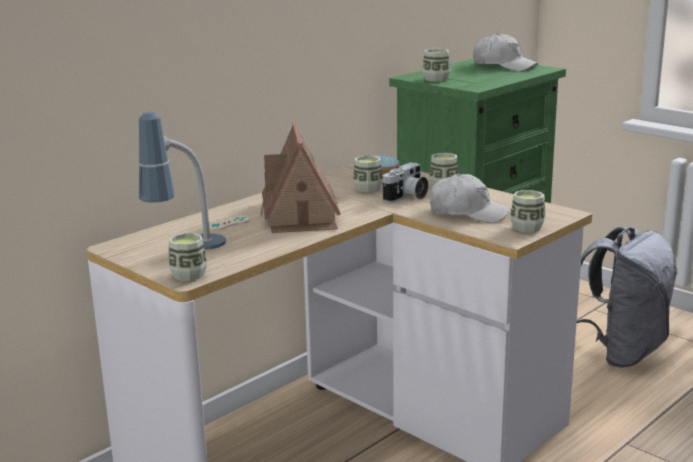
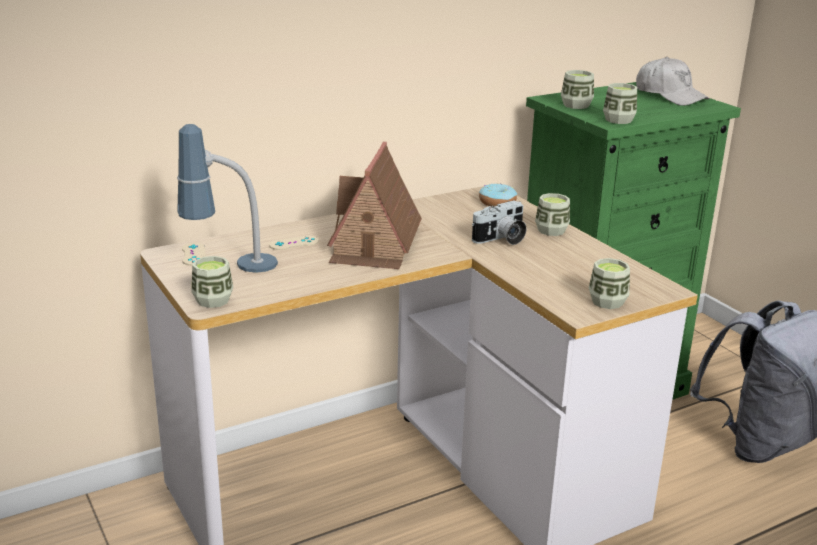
camera: 15 degrees right, 5 degrees up
(141, 244) = (193, 254): none -> beige game controller
(368, 188) = (466, 222): cup -> cup (618, 120)
(468, 213) = (554, 271): white cap -> none

